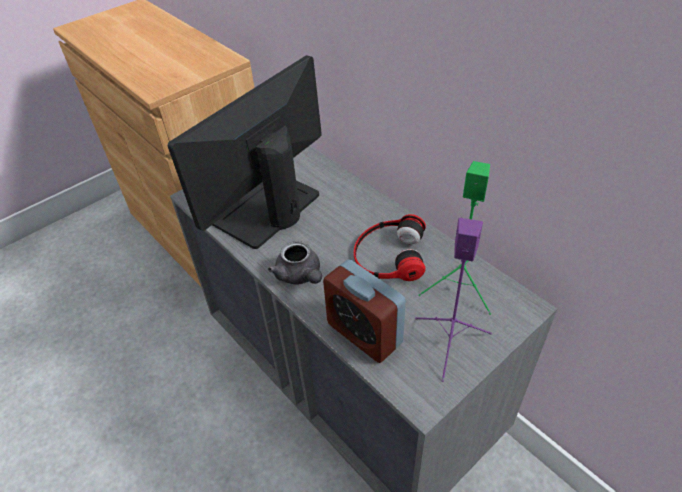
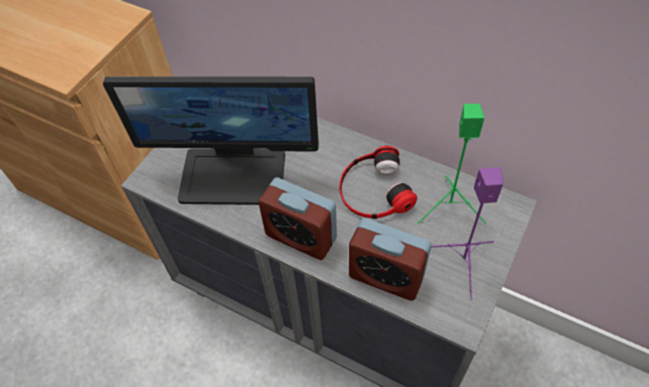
camera: 20 degrees left, 10 degrees up
(267, 210) = (234, 174): monitor -> monitor turned 105 degrees counterclockwise
(300, 276) = (301, 236): grey teapot -> alarm clock

